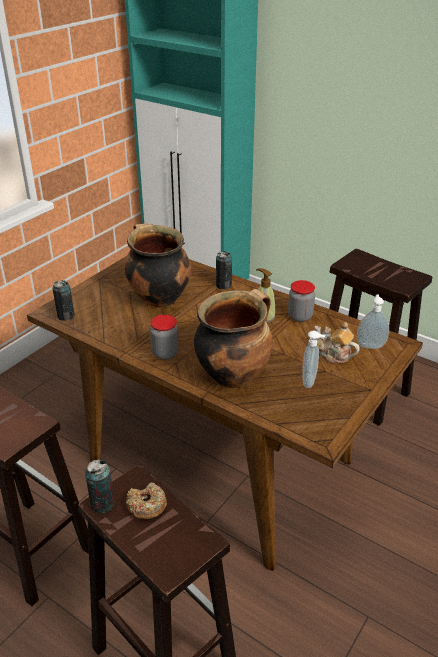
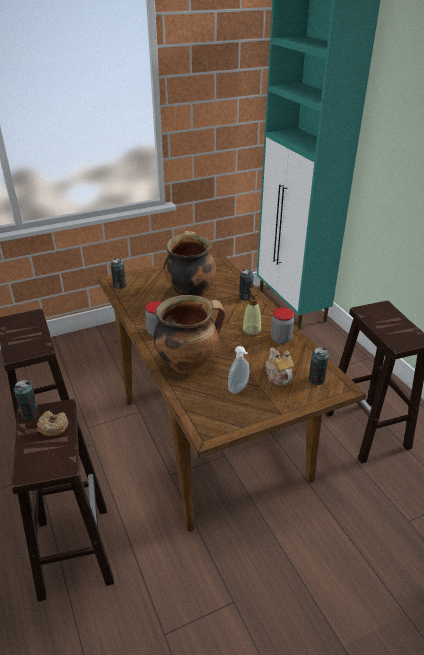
camera: 30 degrees right, 0 degrees up
(370, 345) = (316, 380): soap dispenser -> can

